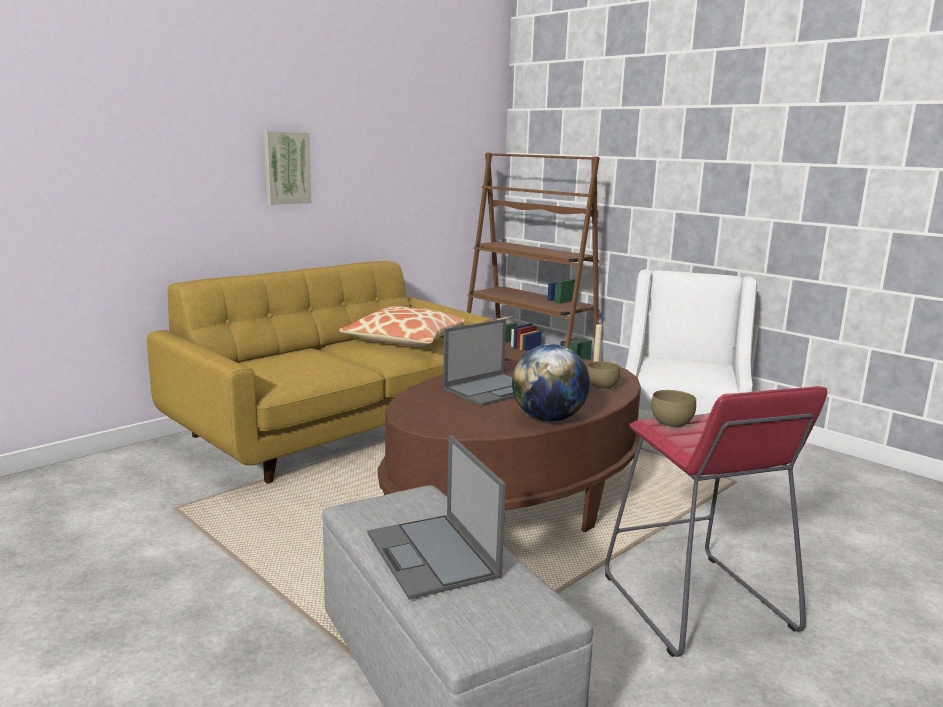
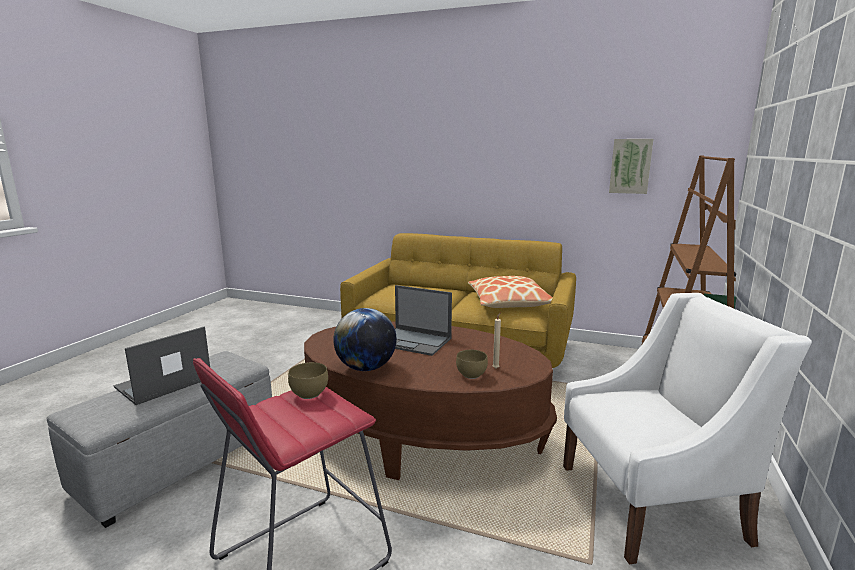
camera: 65 degrees right, 0 degrees up
(286, 167) = (486, 167): picture -> picture (630, 166)

